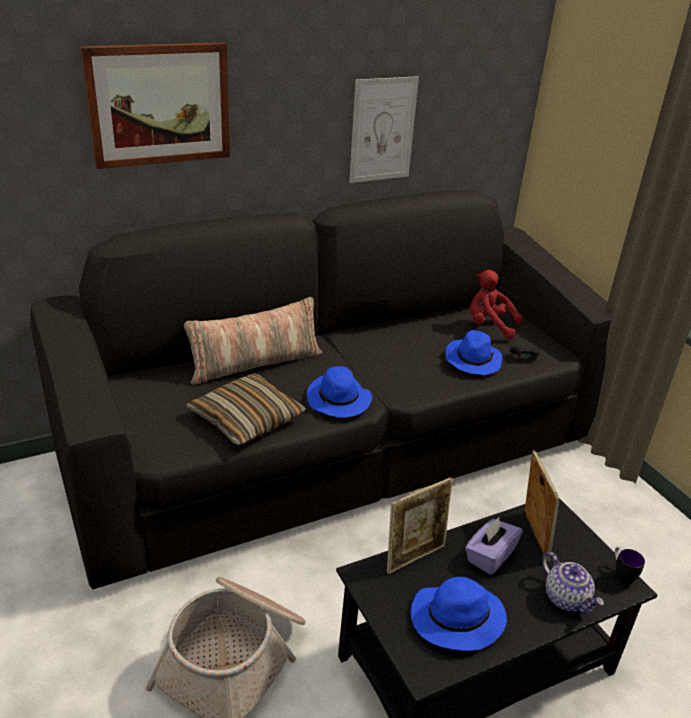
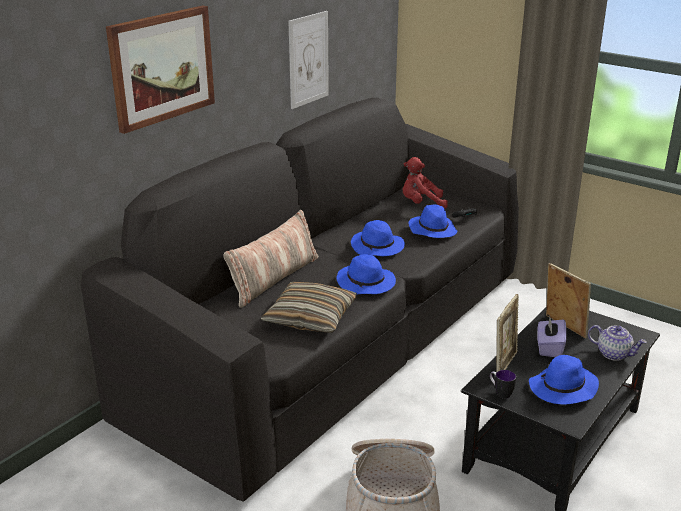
camera: 25 degrees left, 5 degrees down
(392, 362) = (378, 247): none -> blue hat
(621, 574) = (632, 330): mug -> mug (500, 393)

